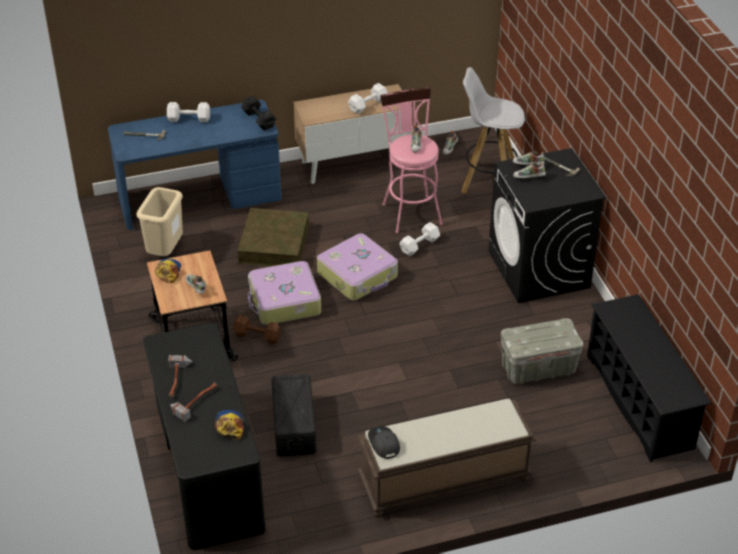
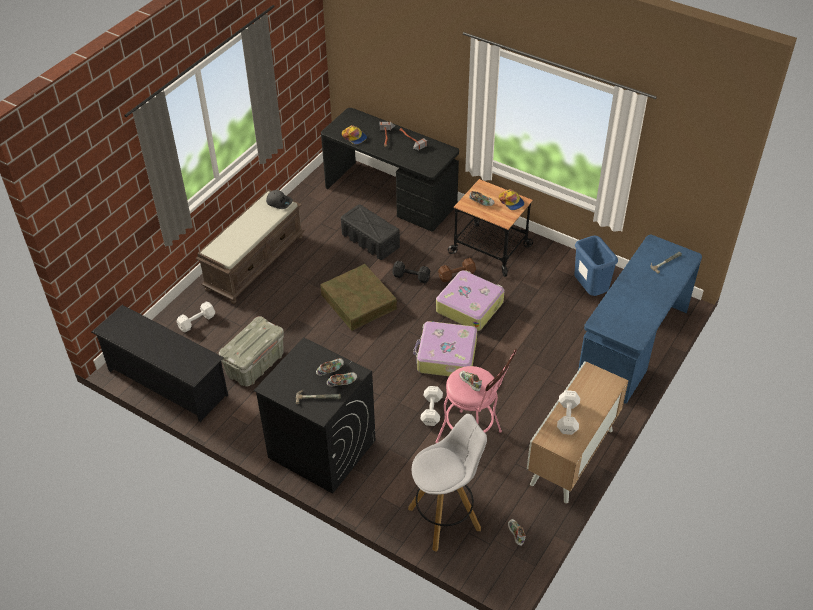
camera: 140 degrees right, 5 degrees up
(165, 252) = (590, 290): beige trash can -> blue trash can
(188, 119) = (662, 295): white dumbbell -> white dumbbell (198, 321)
(259, 120) = (613, 327): black dumbbell -> black dumbbell (410, 276)
(274, 244) = (532, 342): brown storage box -> brown storage box (358, 301)

